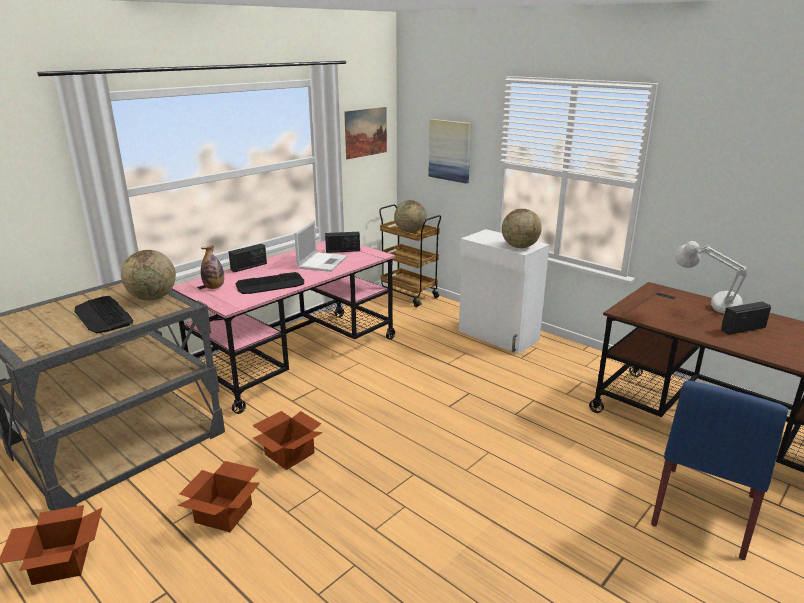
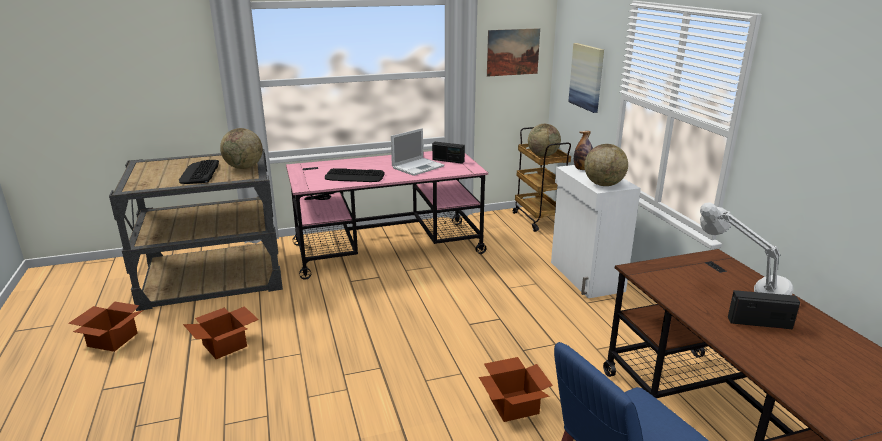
camera: 30 degrees right, 0 degrees up
(214, 287) = (313, 170): bottle -> bottle (582, 169)
(249, 267) = (358, 160): radio -> none
(289, 453) = (308, 319): cardboard box -> cardboard box (514, 404)

